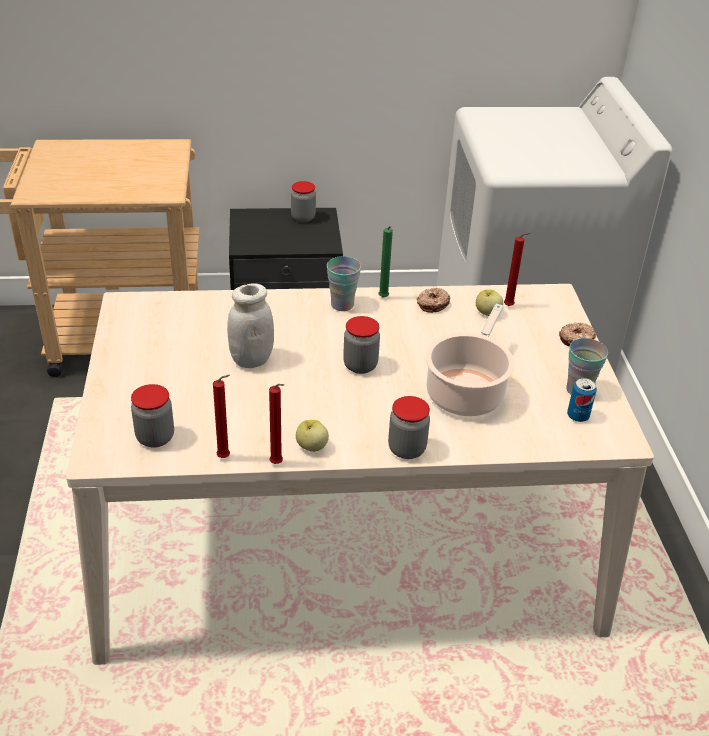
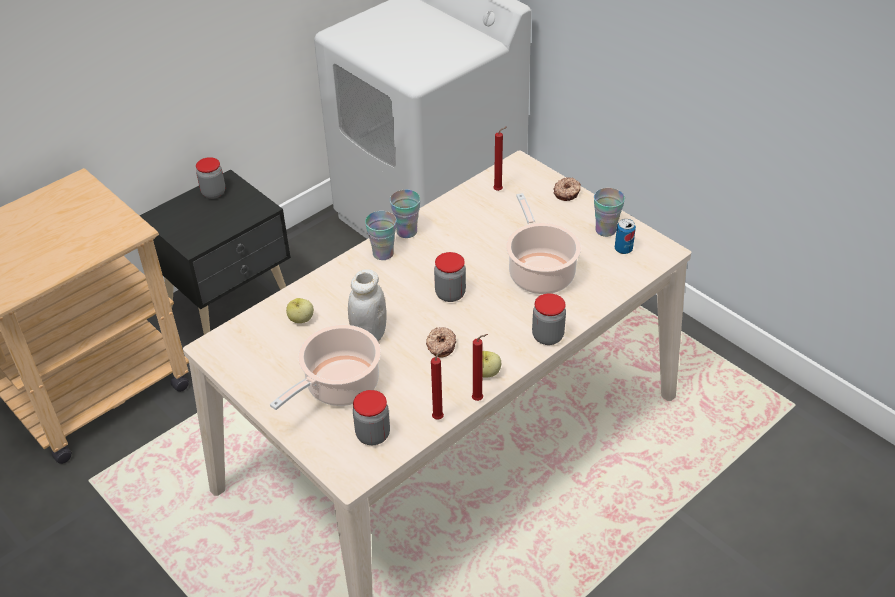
camera: 35 degrees left, 5 degrees up
(177, 385) = (339, 386): none -> cooking pot
(383, 298) = (406, 232): green candle -> cup
(432, 304) = (445, 217): donut -> donut (440, 346)
(487, 313) = (490, 204): apple -> apple (301, 319)

